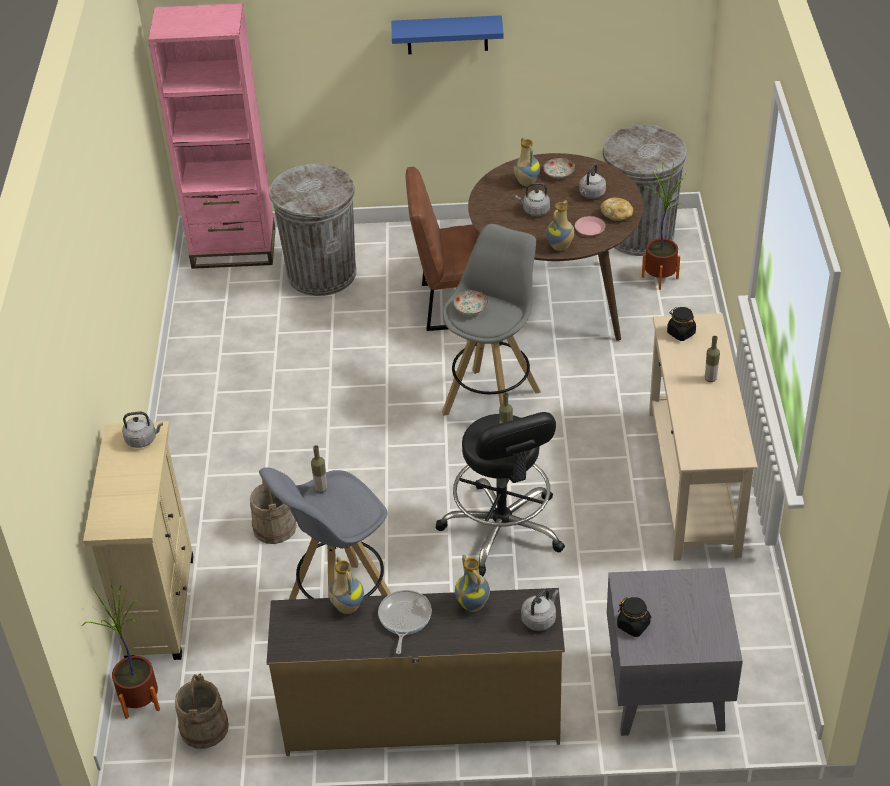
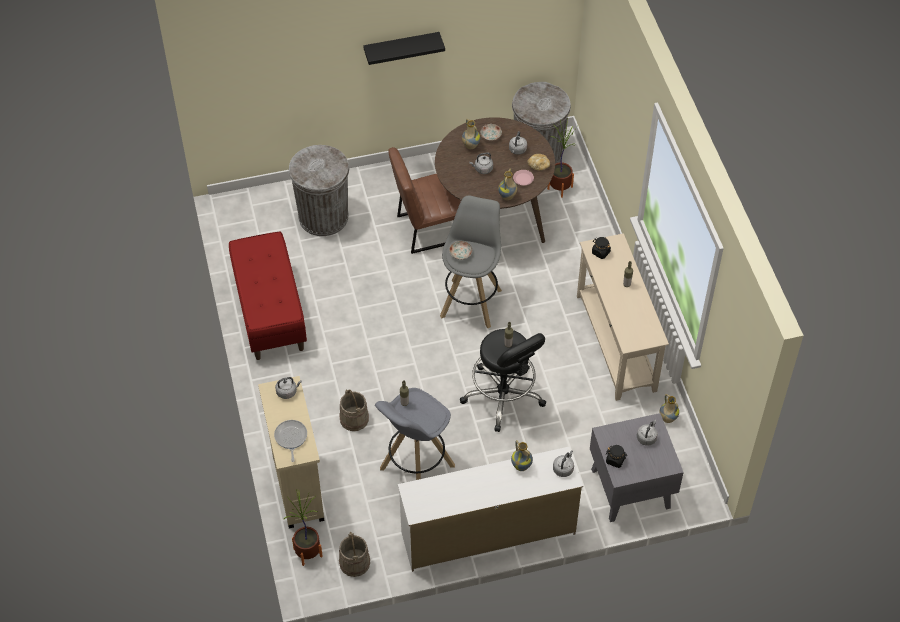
camera: 15 degrees left, 10 degrees up
(207, 376) = (269, 312): none -> red bench
(234, 249) = (253, 205): pink bookcase -> none
(347, 607) = (445, 480): vase -> vase (667, 419)
(404, 618) = (482, 482): frying pan -> frying pan (290, 438)
(422, 718) = (488, 532): black dresser -> white dresser
(447, 35) = (401, 48): blue shelf -> black shelf
(693, 600) = (647, 437): none -> grey kettle

